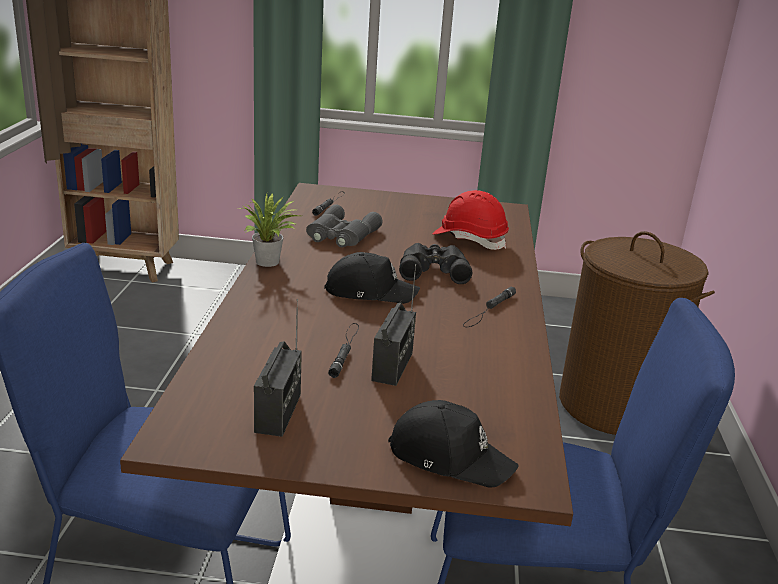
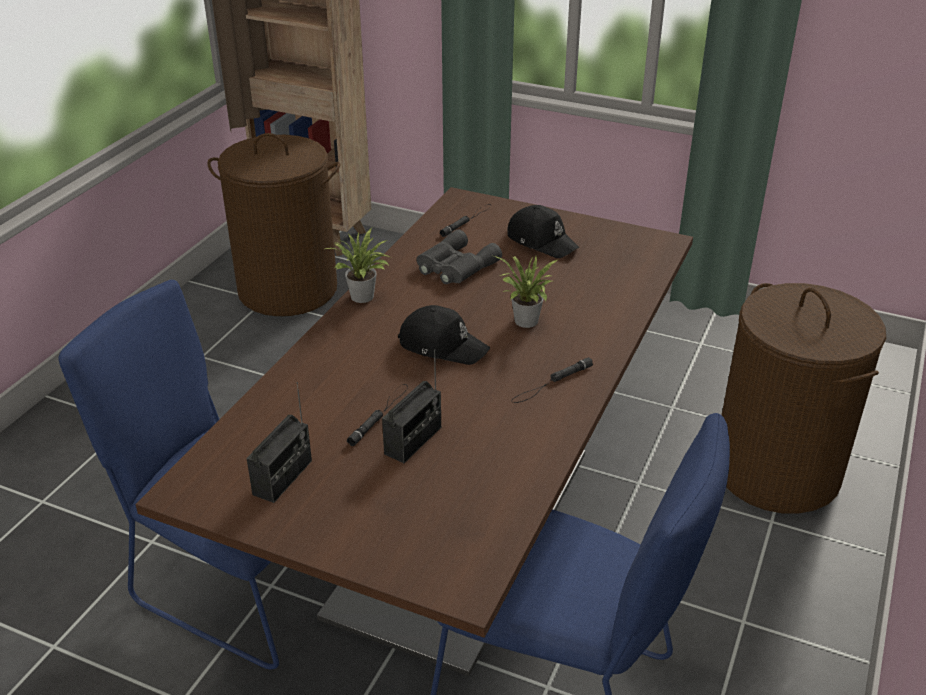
camera: 20 degrees right, 10 degrees up
(114, 312) = (288, 289): none -> brown laundry basket
(433, 269) = (525, 323): black binoculars -> potted plant
(449, 457) = (407, 549): black cap -> black cap (542, 241)
(469, 239) = (590, 284): red hard hat -> none

